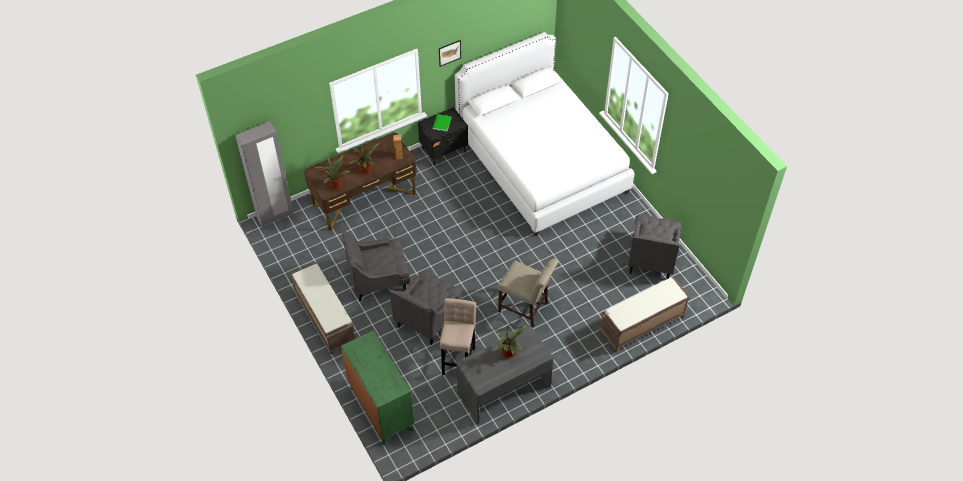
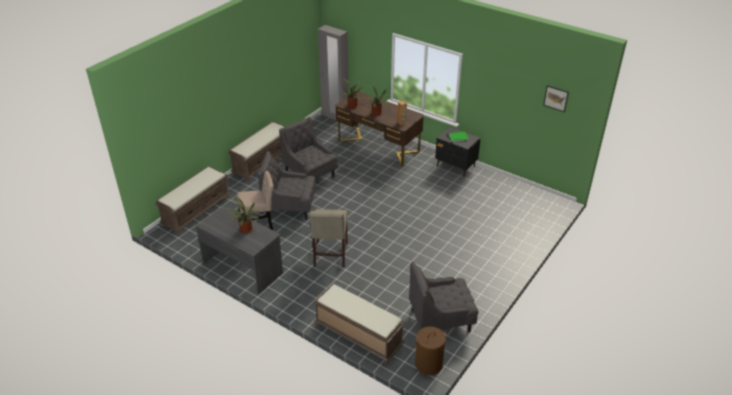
camera: 65 degrees right, 15 degrees down
(381, 408) = (196, 210): green dresser -> brown bench
(449, 53) = (488, 80): picture -> picture (556, 98)
(541, 162) = (491, 220): white bed -> none
(696, 287) = (428, 364): none -> brown laundry basket

